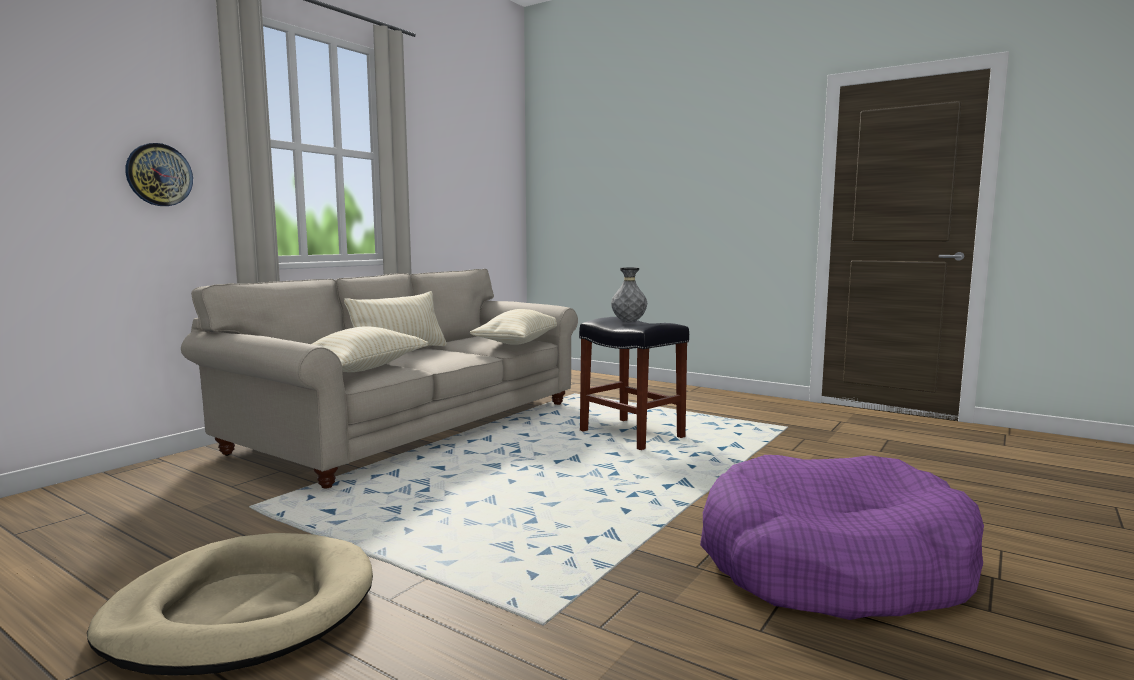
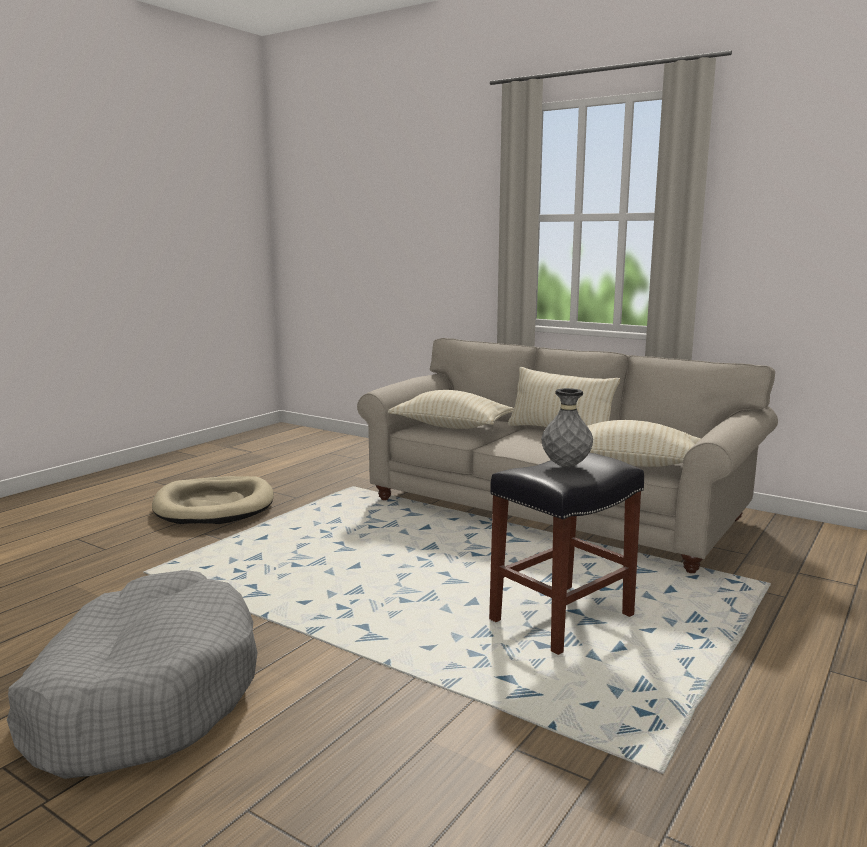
camera: 90 degrees right, 5 degrees up
(159, 175) = (468, 253): wall clock -> none
(832, 564) = (143, 695): purple dog bed -> grey dog bed

